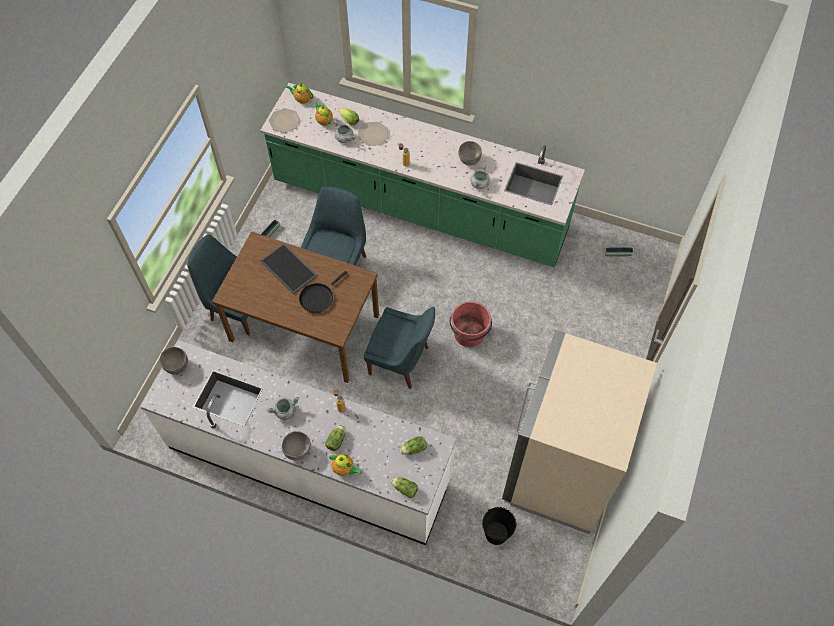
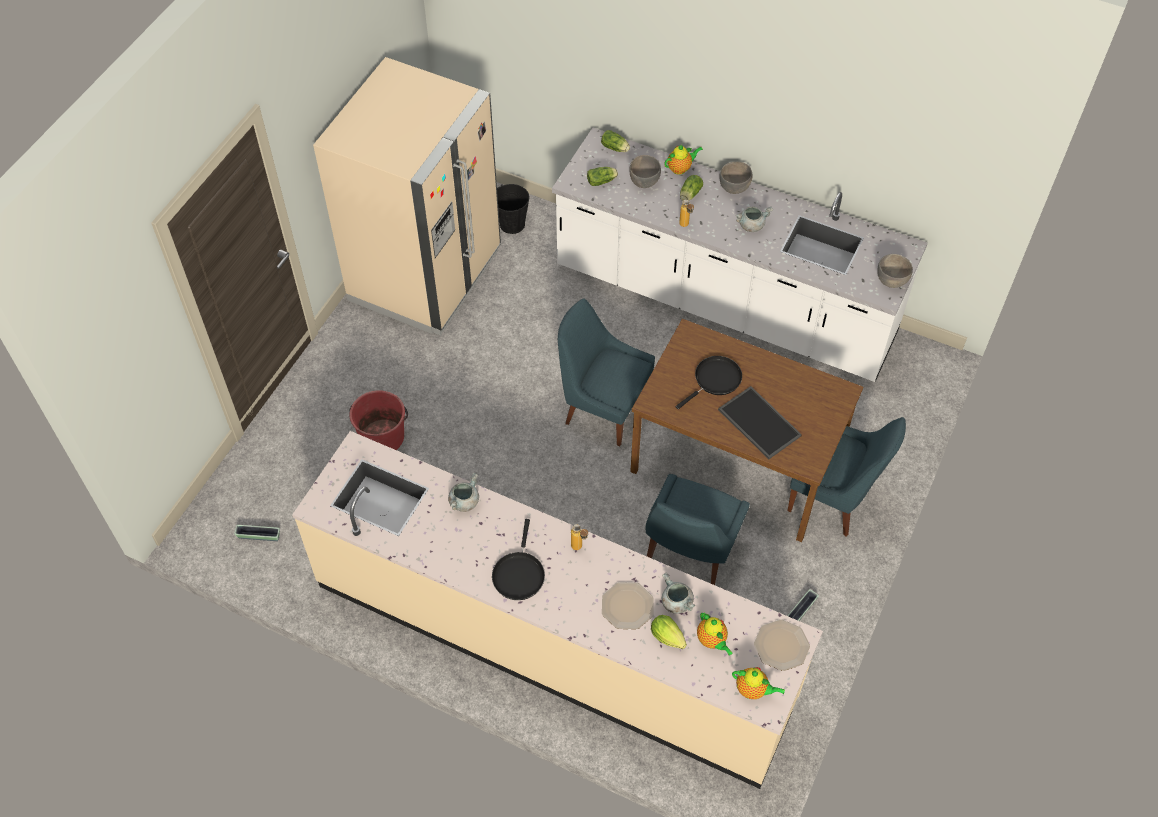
camera: 175 degrees left, 5 degrees down
(344, 469) = (680, 168): teapot -> teapot turned 120 degrees clockwise
(420, 207) = (553, 640): green counter -> beige counter
(438, 146) = (519, 574): none -> black frying pan
(469, 160) = (473, 544): grey bowl -> grey bowl (644, 181)
(469, 334) = (505, 436): red bucket -> red bucket (382, 437)

